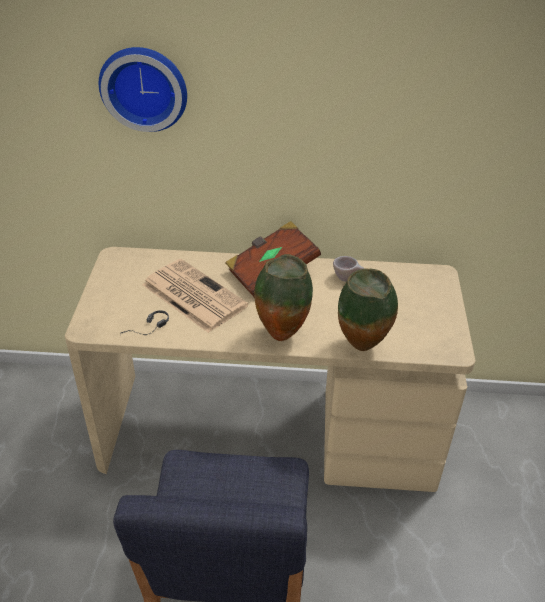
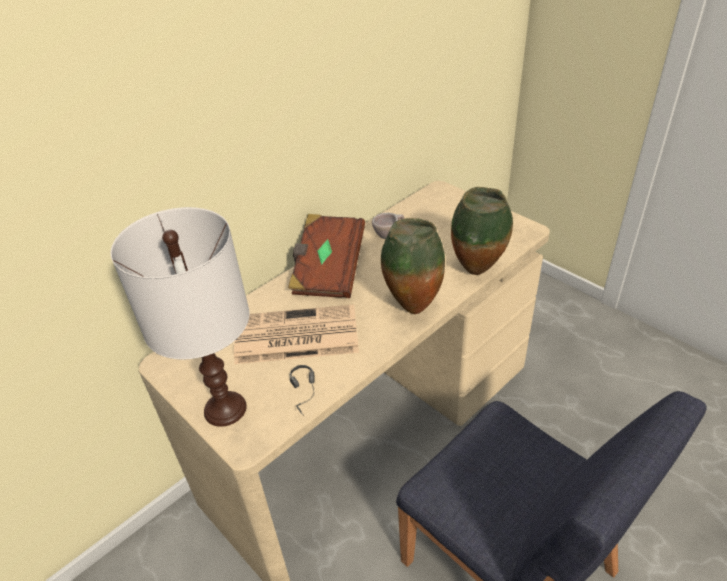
camera: 45 degrees left, 0 degrees up
(104, 303) = (225, 408): none -> white table lamp
(144, 87) = (130, 129): wall clock -> none

